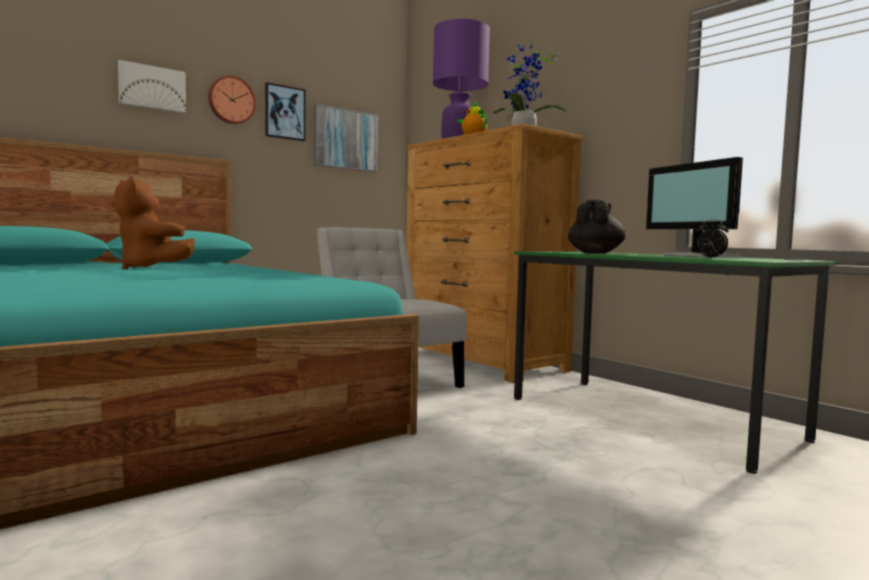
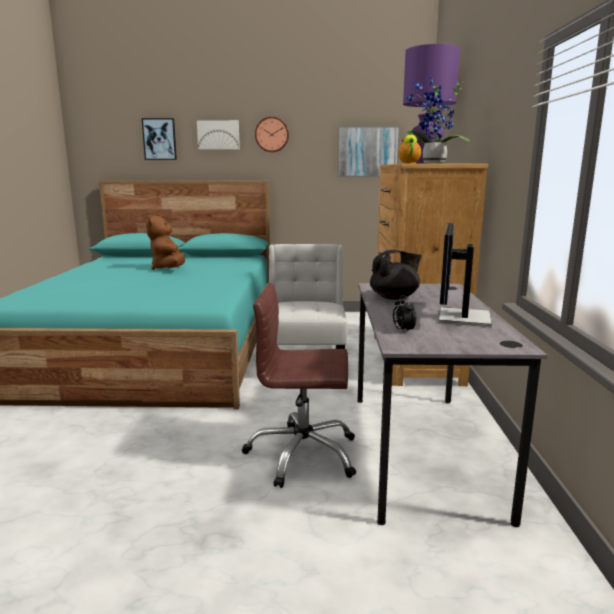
camera: 40 degrees right, 10 degrees up
(284, 112) = (313, 137): picture -> picture (159, 139)
(576, 449) = (302, 455): none -> brown office chair
(649, 418) = (421, 450): green desk -> grey desk

